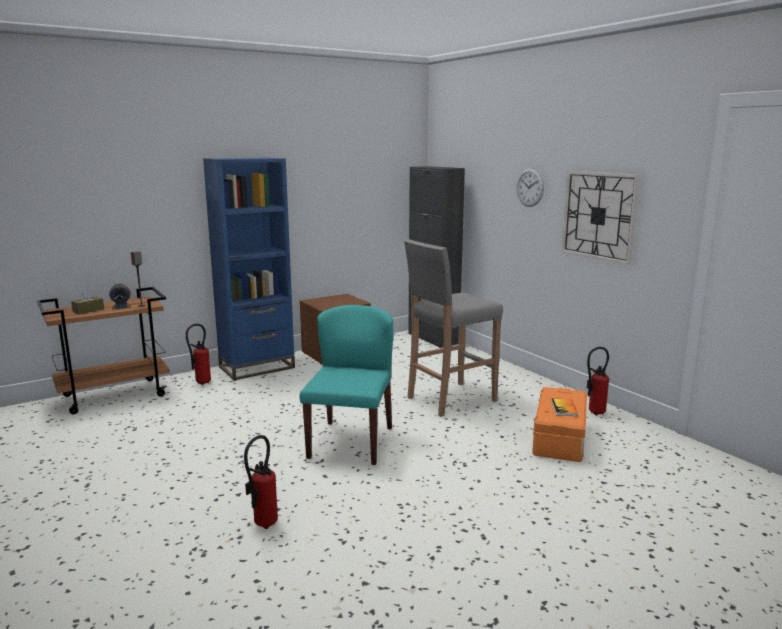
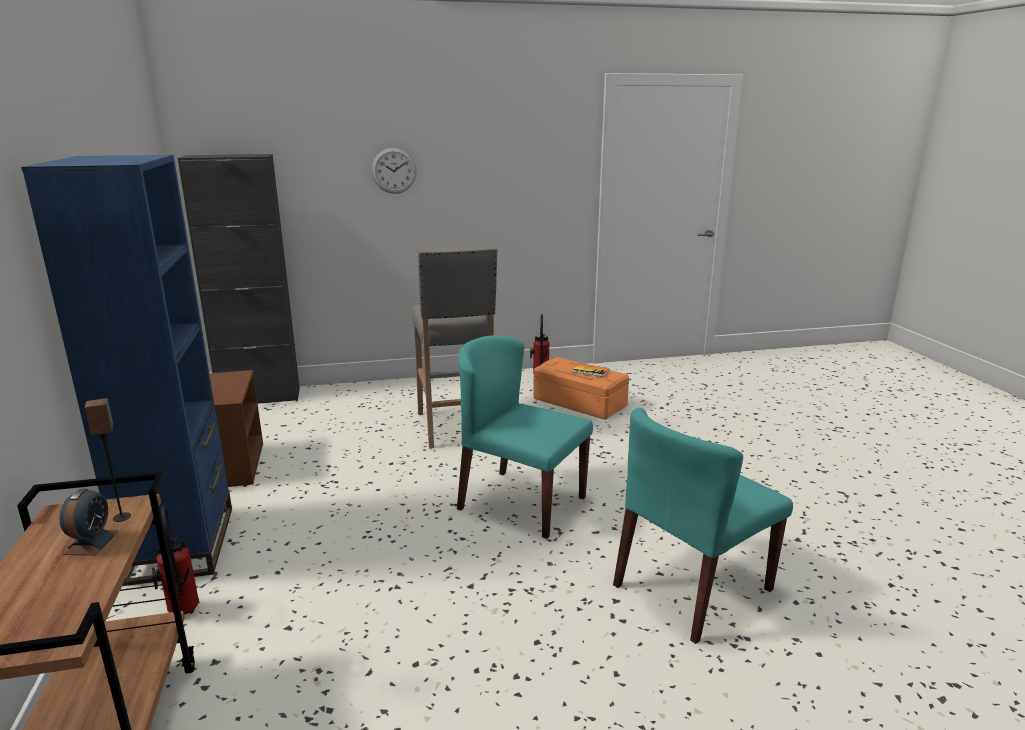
camera: 70 degrees left, 5 degrees up
(88, 310) = (57, 589): brown tissue box -> none
(262, 525) = (692, 588): fire extinguisher -> turquoise chair
(599, 216) = (495, 191): wall clock -> none

